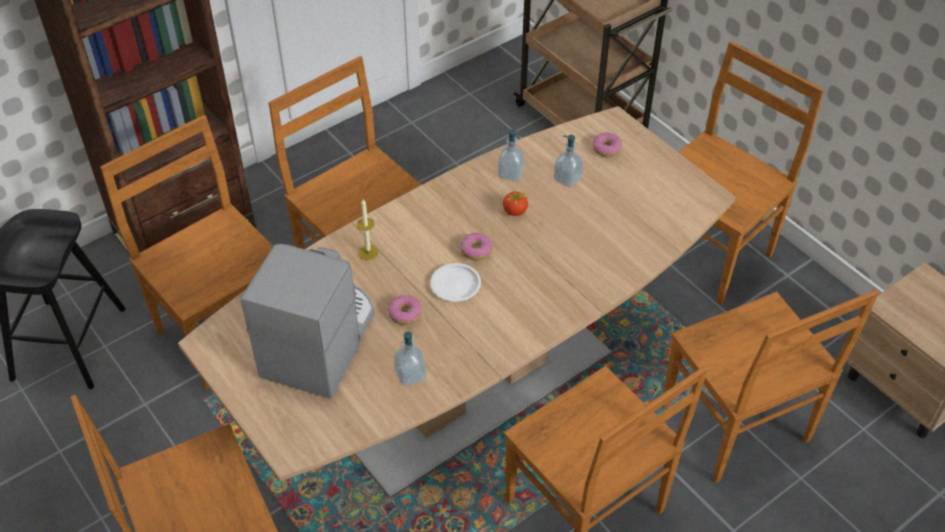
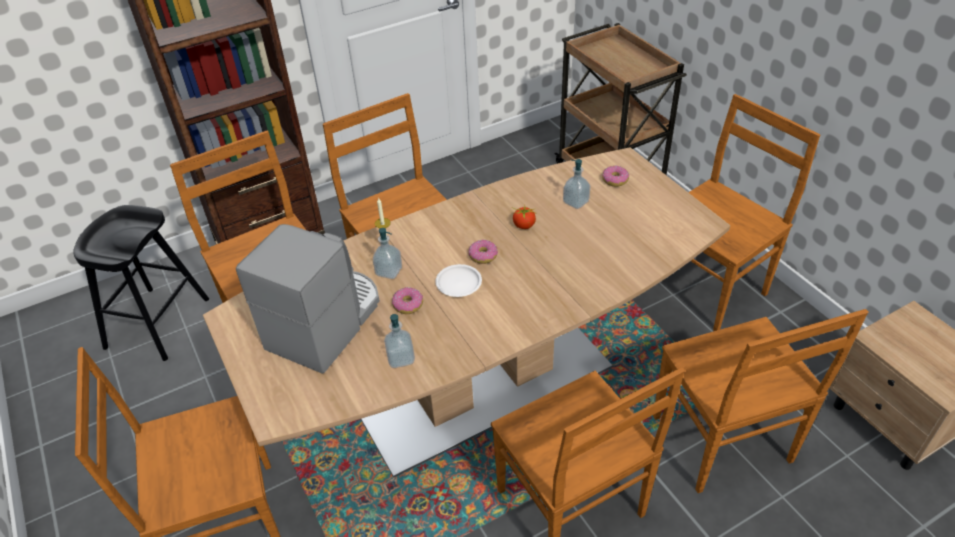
camera: 10 degrees right, 5 degrees down
(510, 173) = (525, 195): soap dispenser -> soap dispenser (389, 271)

